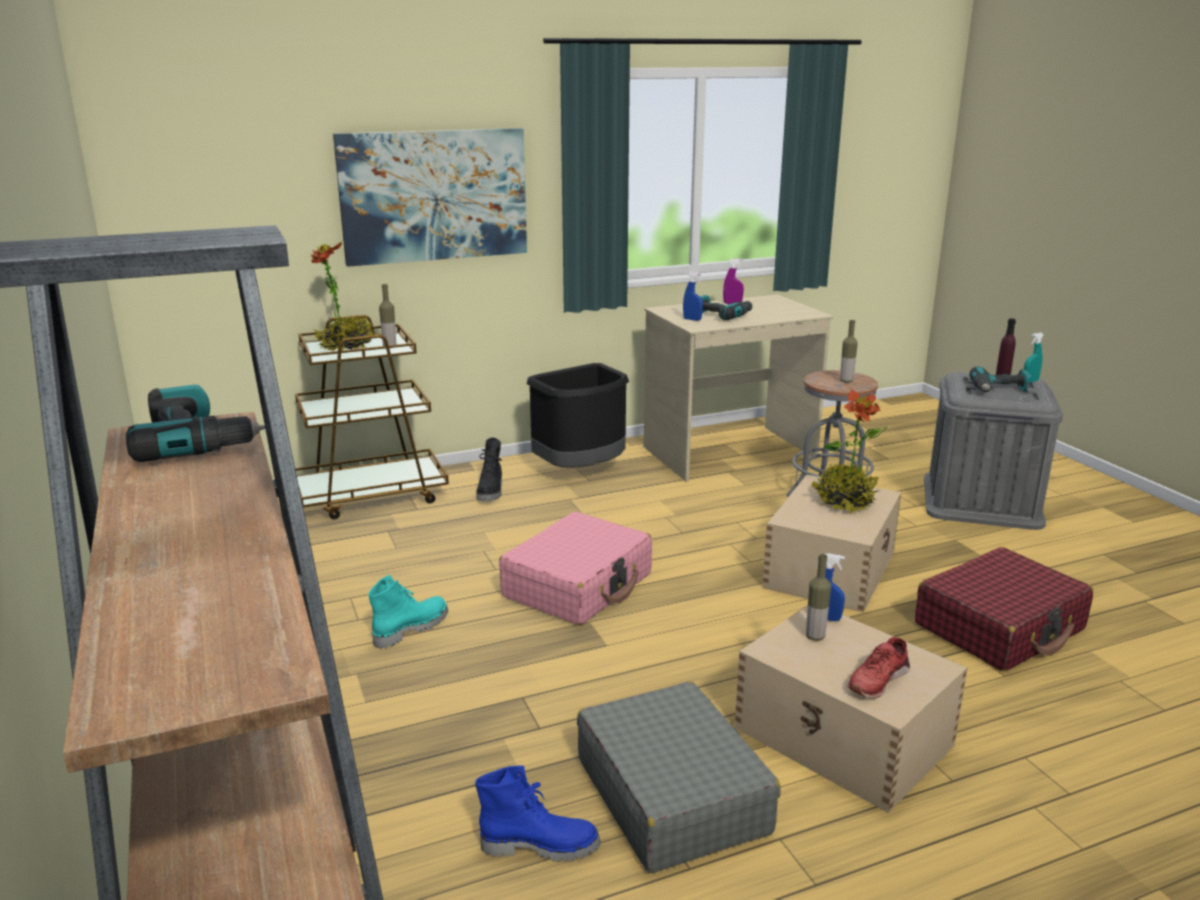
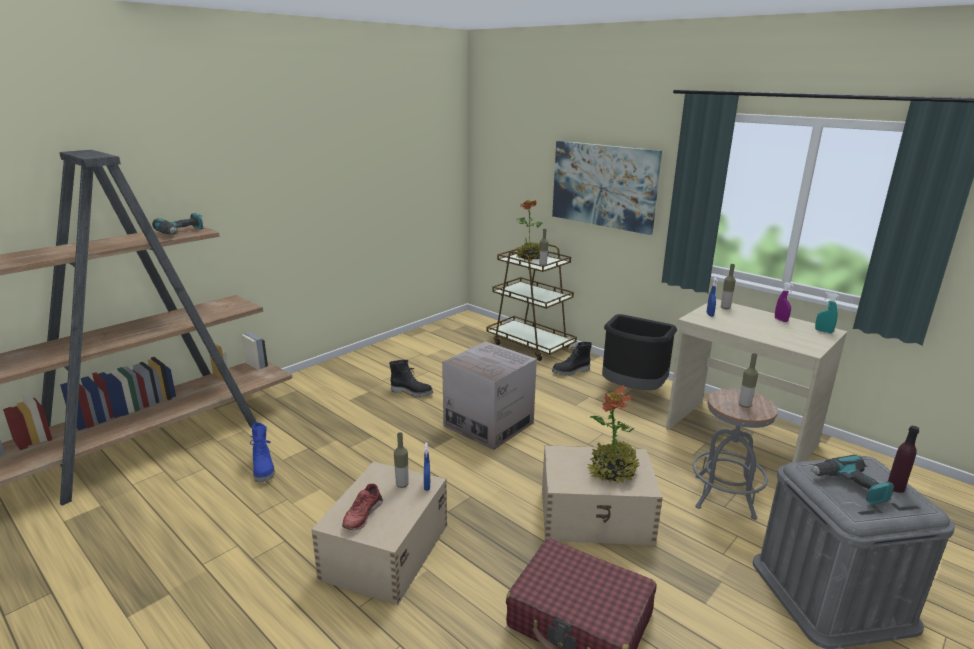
camera: 65 degrees right, 0 degrees up
(410, 629) = (412, 392): turquoise boot -> black boot
(578, 585) = (488, 424): pink suitcase -> cardboard box
(672, 794) = (310, 497): grey suitcase -> none
(678, 310) = (725, 308): none -> bottle
(722, 315) = (740, 321): power drill -> none
(877, 680) = (362, 514): red shoe -> red shoe turned 90 degrees counterclockwise
(1030, 382) = (916, 506): turquoise spray bottle -> turquoise spray bottle (823, 331)

